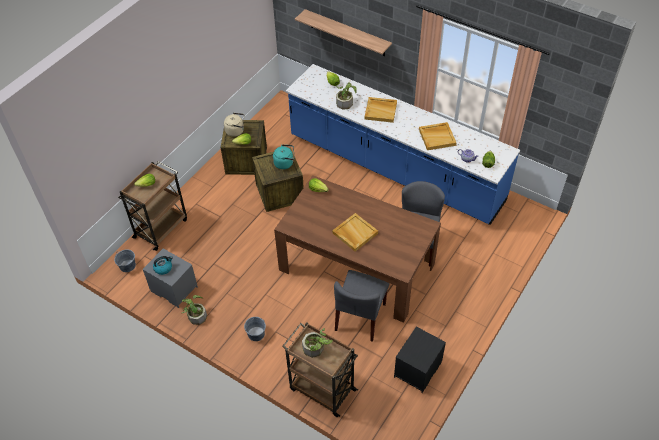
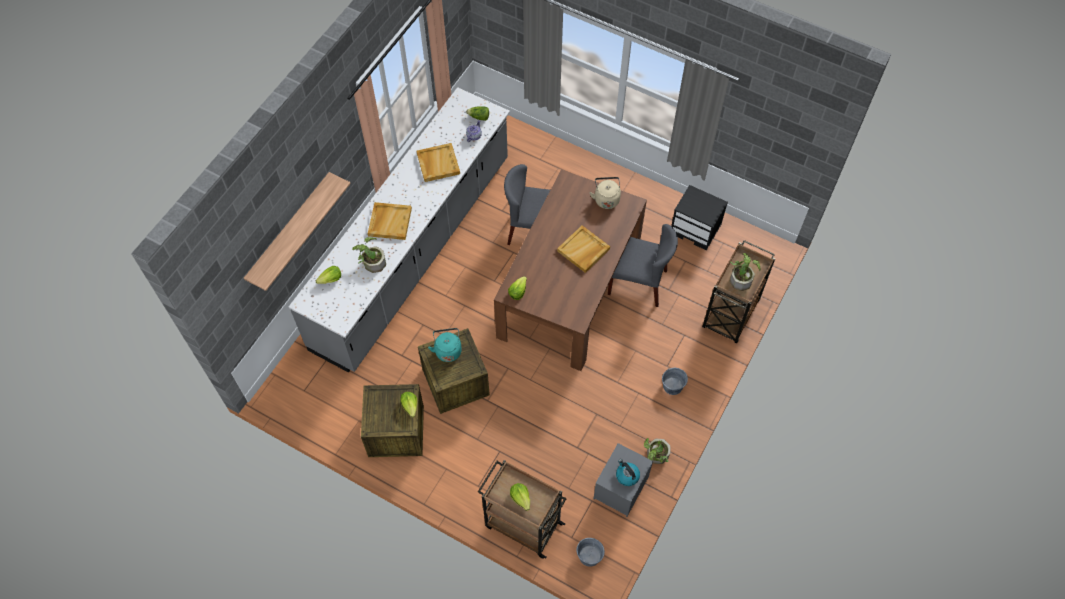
camera: 95 degrees left, 10 degrees up
(236, 131) = (385, 419): beige kettle -> beige kettle (606, 199)
(394, 169) = (414, 252): blue counter -> grey counter

